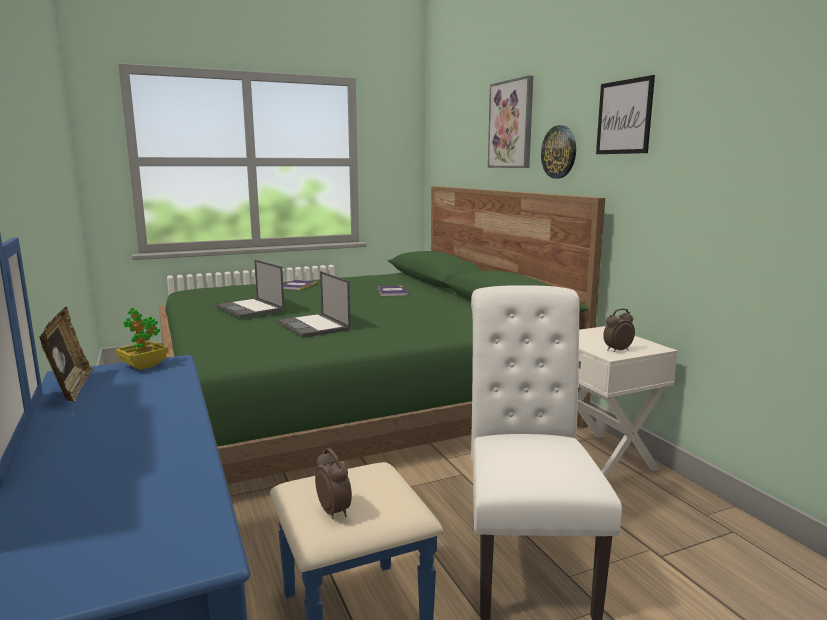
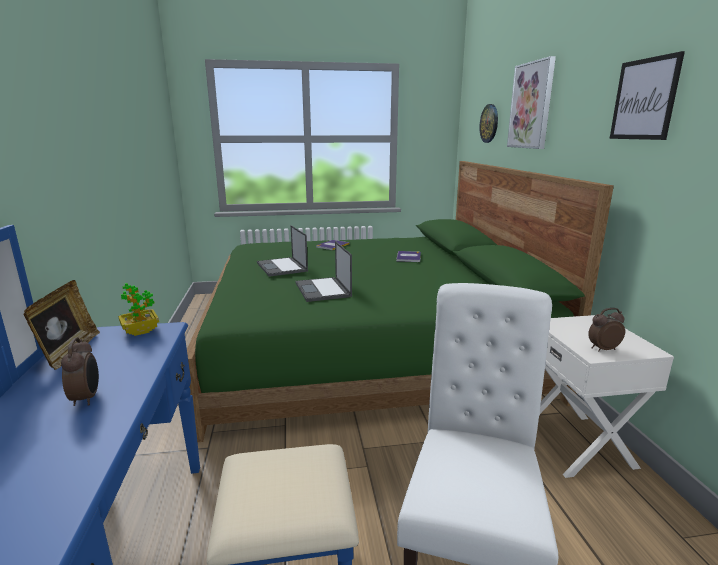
camera: 15 degrees right, 5 degrees up
(334, 511) = (258, 502): alarm clock -> alarm clock (87, 398)
(559, 152) = (573, 134): wall clock -> wall clock (489, 123)

